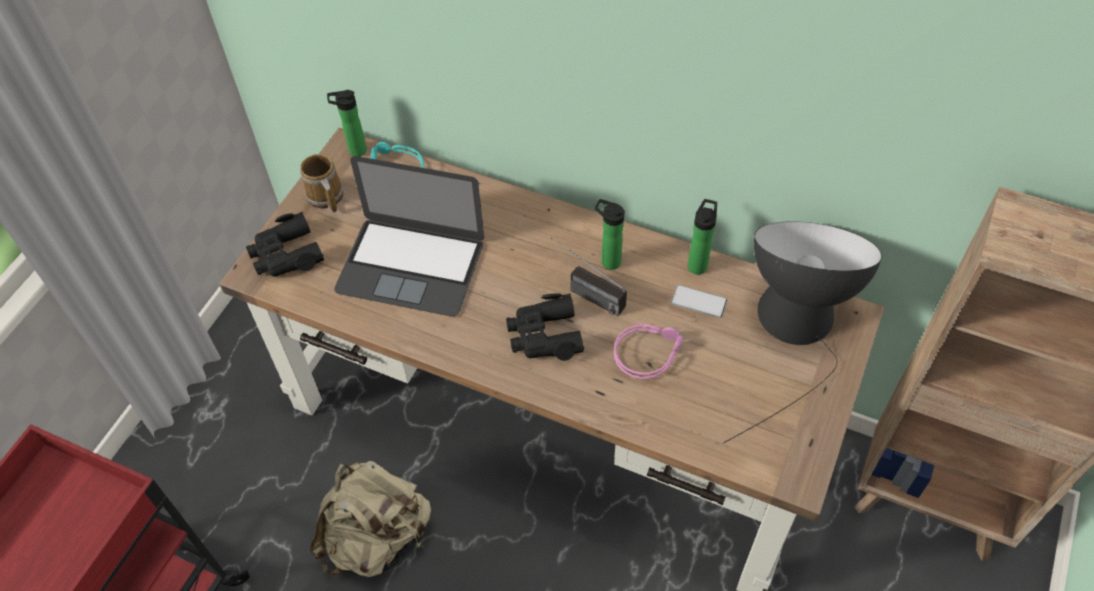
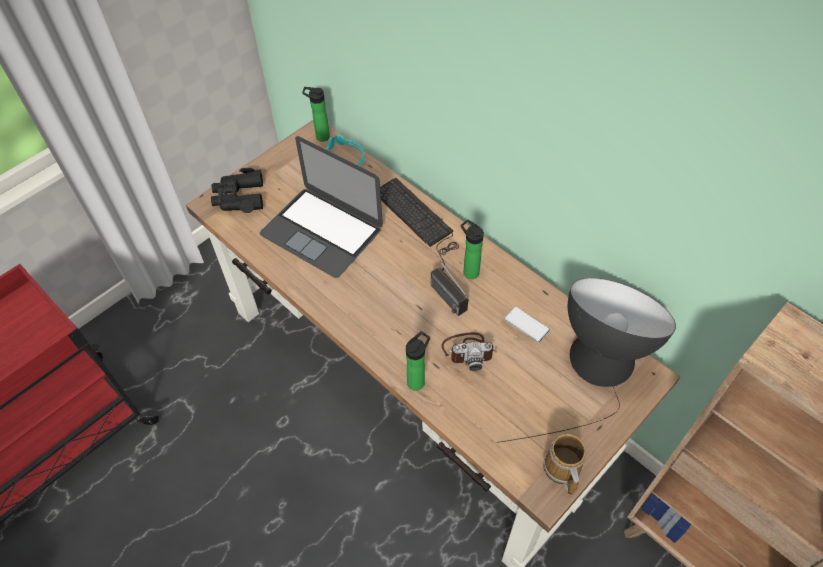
camera: 20 degrees right, 0 degrees up
(325, 197) = (284, 164): mug -> mug (561, 469)
(377, 539) = (255, 425): beige backpack -> none
(521, 219) = (418, 220): none -> keyboard
(544, 335) = (395, 313): black binoculars -> none
(647, 352) = (468, 351): pink headphones -> camera
(698, 264) = (539, 295): bottle -> bottle (417, 381)

